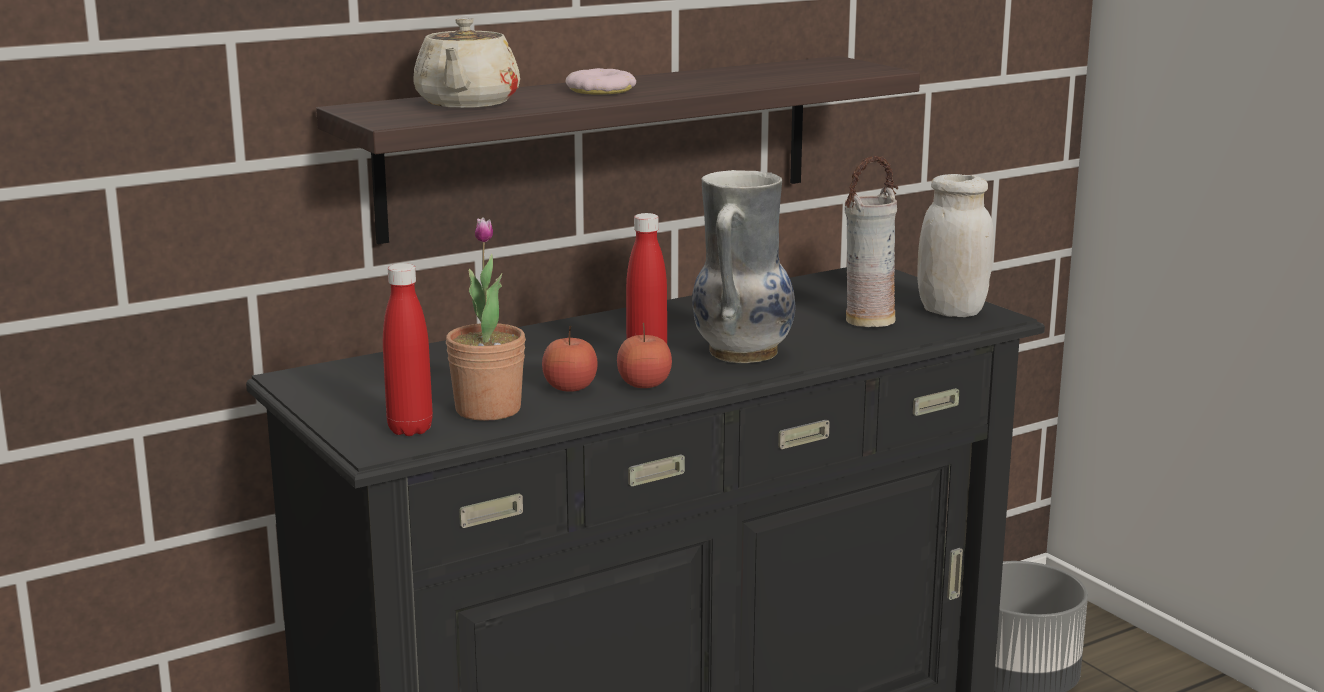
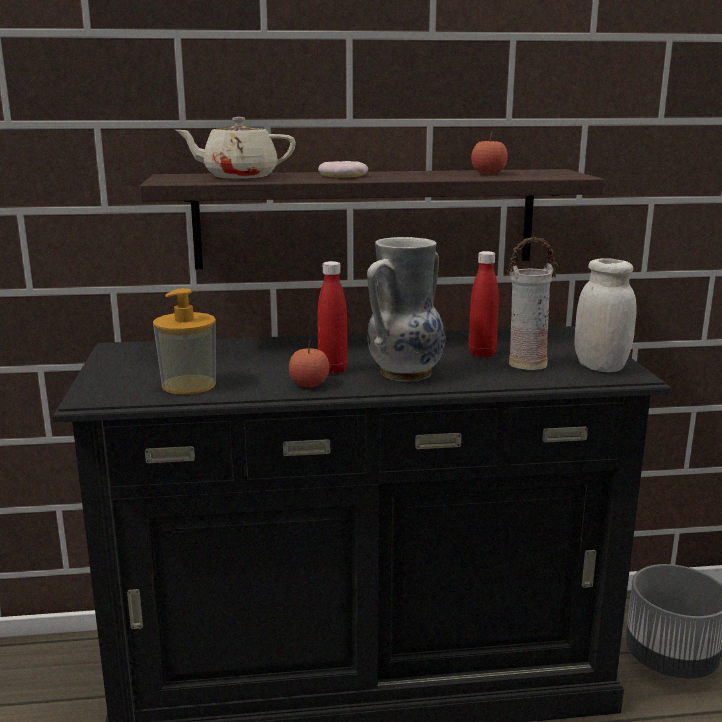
camera: 25 degrees right, 0 degrees up
(410, 429) = (125, 389): red bottle -> red bottle (482, 354)
(466, 103) = (238, 176): beige teapot -> beige teapot turned 60 degrees clockwise
(488, 410) = (189, 385): potted plant -> soap dispenser
(570, 388) = (259, 379): apple -> apple (488, 173)

